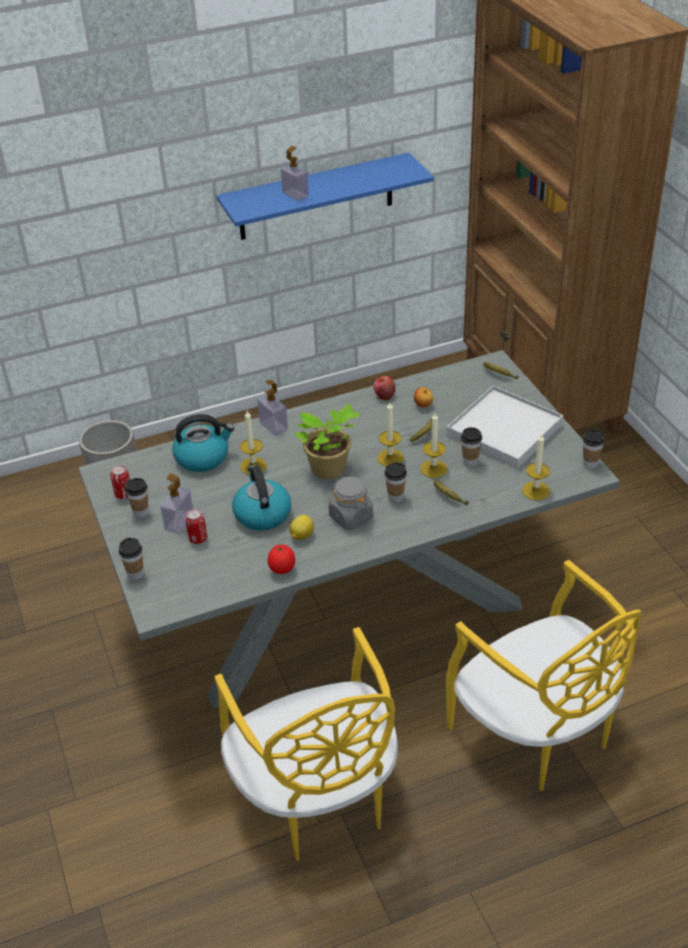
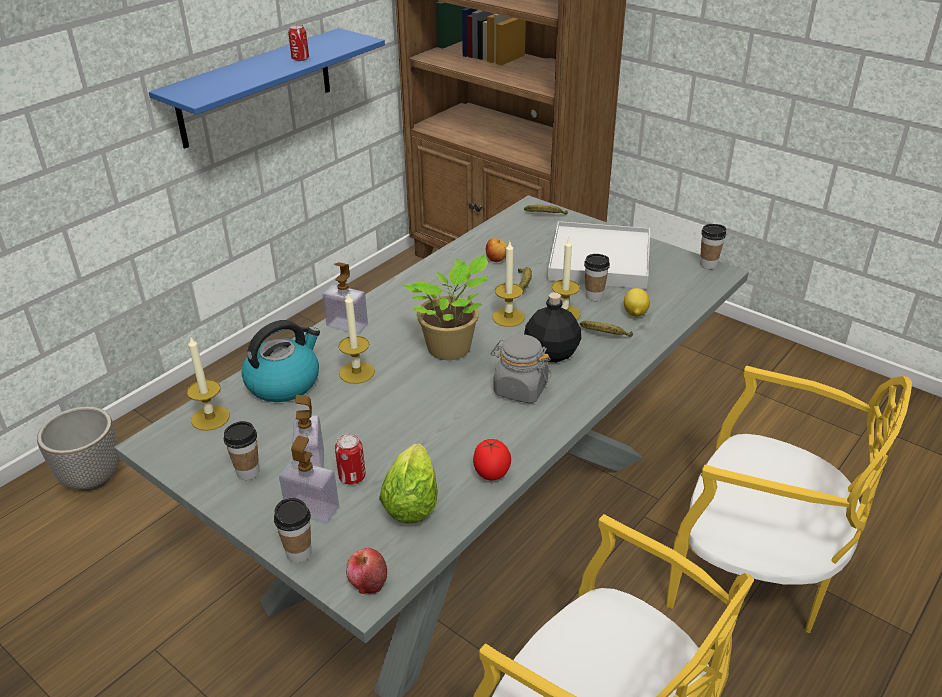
camera: 30 degrees left, 5 degrees down
(123, 494) = (206, 458): can -> can (300, 59)
(222, 566) = (412, 499): none -> lettuce
(262, 513) = (411, 420): kettle -> none
(295, 195) = (247, 76): soap dispenser -> soap dispenser (312, 509)
(301, 536) = (481, 428): lemon -> lemon (635, 313)
(384, 395) = (446, 262): apple -> apple (368, 582)
(395, 497) = (550, 353): cup -> black bottle
(535, 491) = (684, 303): candle -> candle (210, 418)

